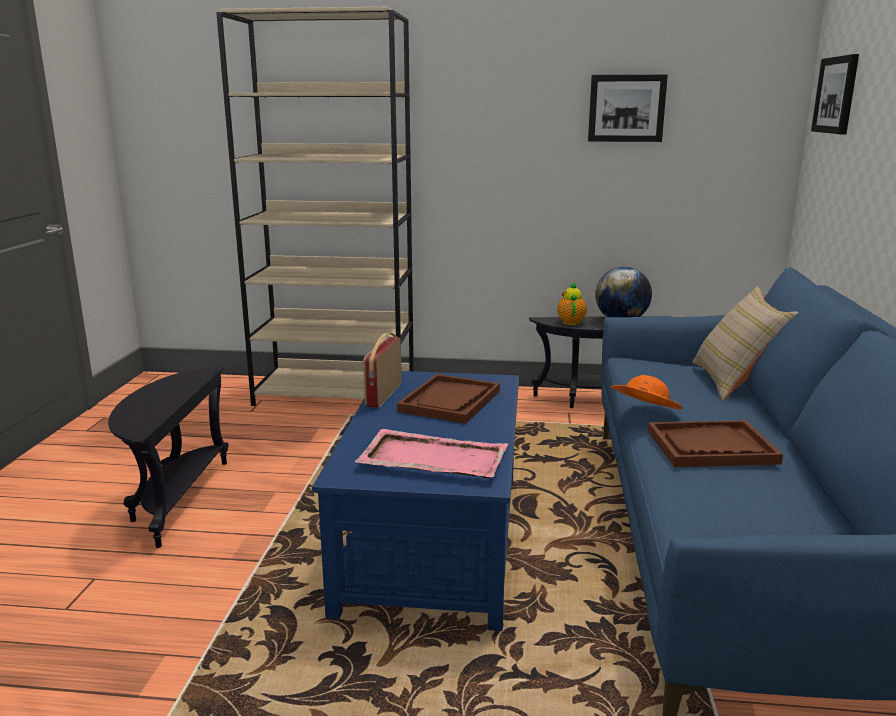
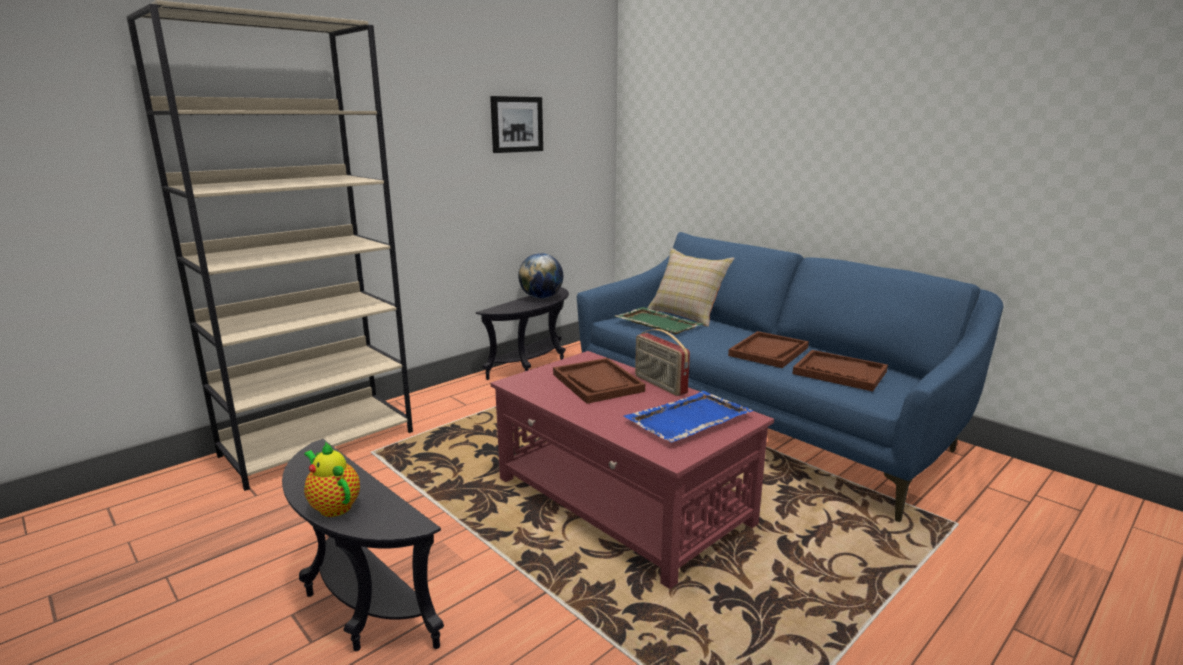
camera: 50 degrees left, 0 degrees up
(383, 394) = (544, 397): radio -> radio (659, 385)
(432, 458) = (687, 420): pink tray -> blue tray
(432, 540) = (622, 502): blue coffee table -> red coffee table
(571, 322) = (513, 307): teapot -> teapot (333, 506)
(643, 413) = (701, 347): orange hat -> none
(664, 376) = (657, 323): none -> green tray
(736, 502) = (839, 372): none -> brown tray
(836, 95) = (657, 114): picture -> none

